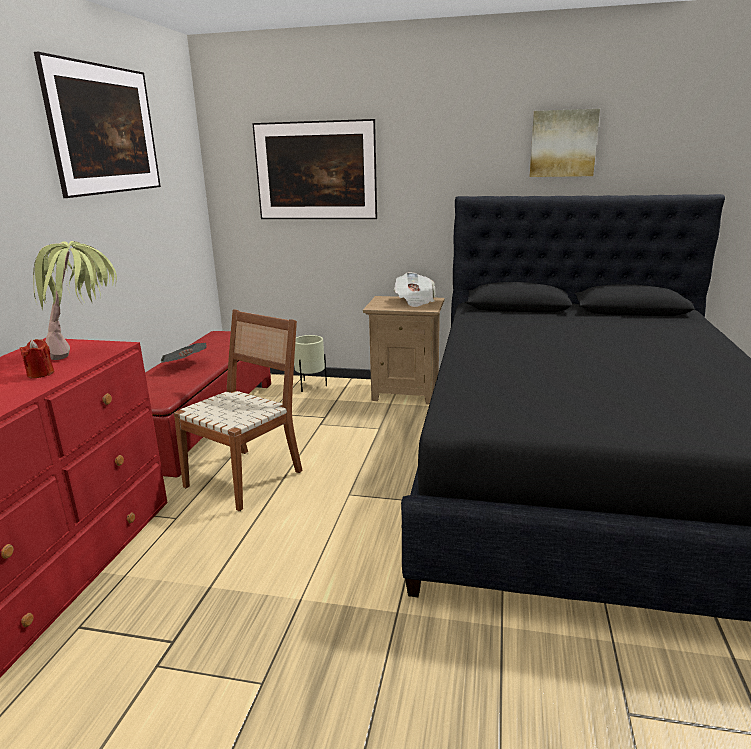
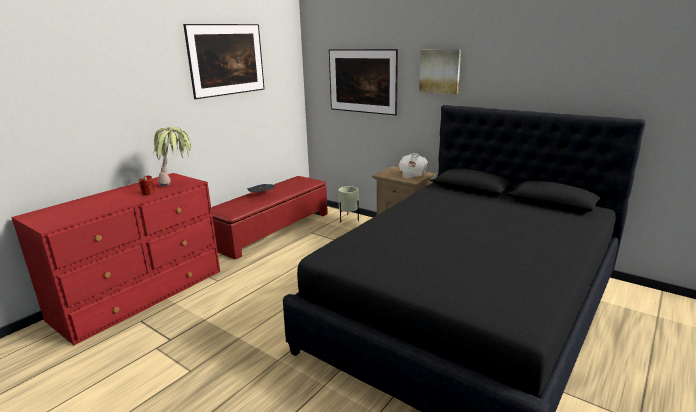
camera: 25 degrees right, 0 degrees up
(247, 477) = (268, 267): chair -> none
(563, 143) = (521, 71): picture -> picture (440, 71)

